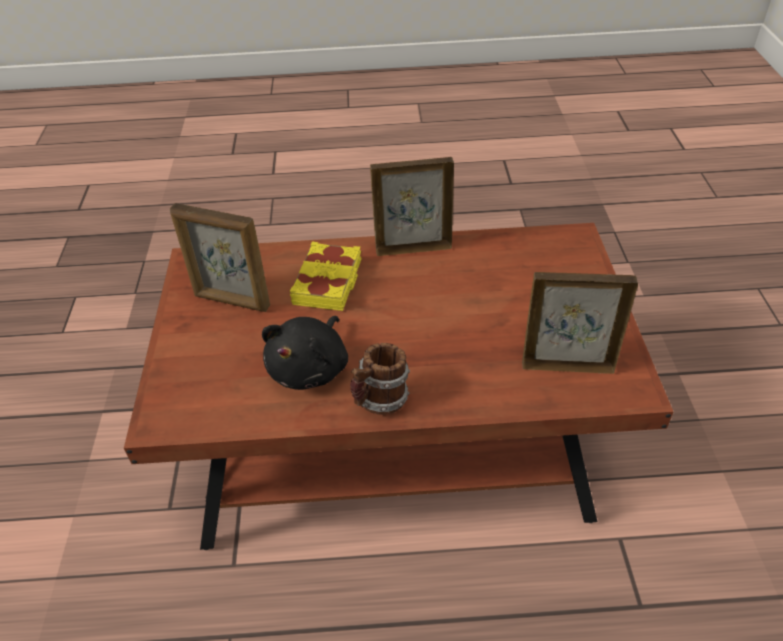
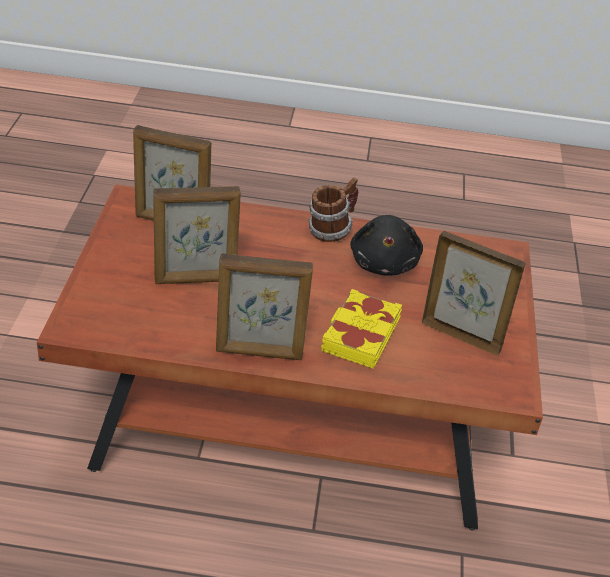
camera: 175 degrees left, 5 degrees down
(311, 368) = (384, 263): black plush toy -> black plush toy turned 150 degrees clockwise
(500, 302) = (195, 280): none -> picture frame

